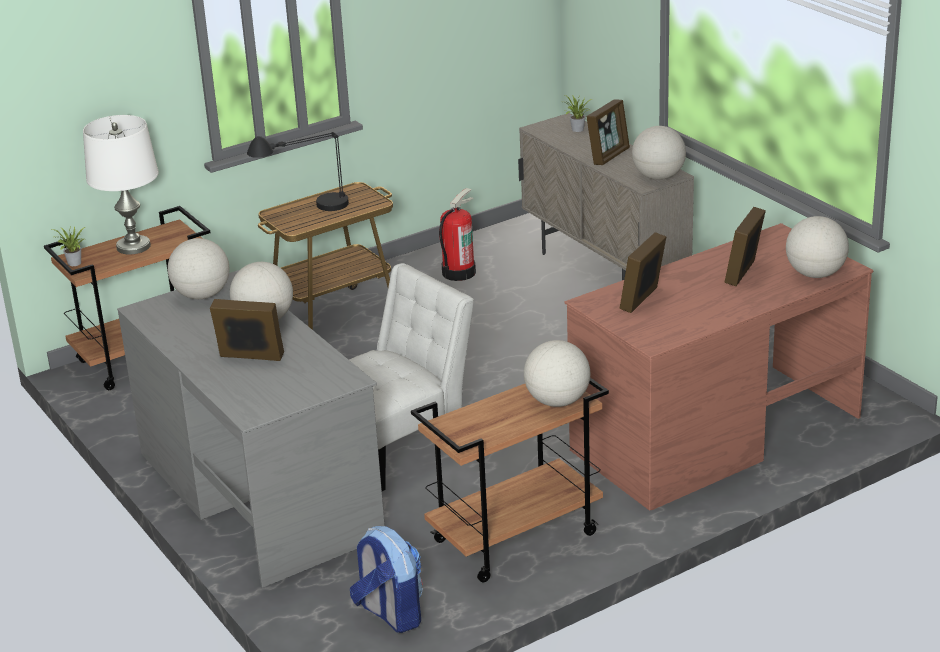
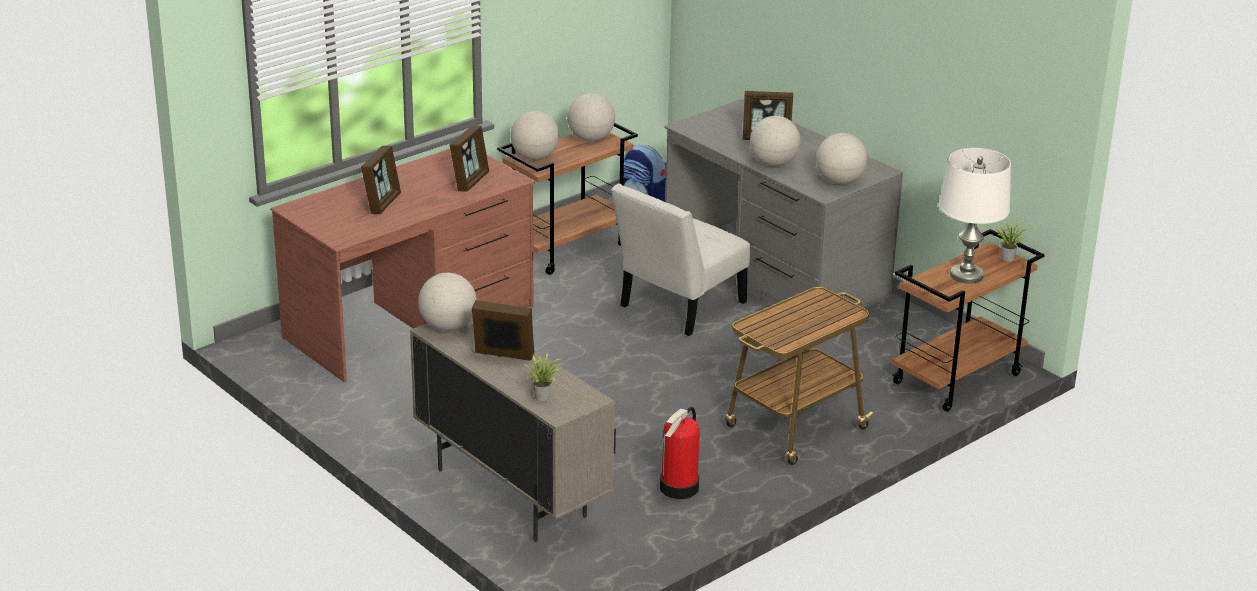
camera: 170 degrees right, 0 degrees up
(305, 210) = (821, 317): black table lamp -> none
(608, 156) = (503, 356): picture frame -> picture frame turned 75 degrees clockwise
(815, 274) = (321, 203): globe -> globe (591, 139)

